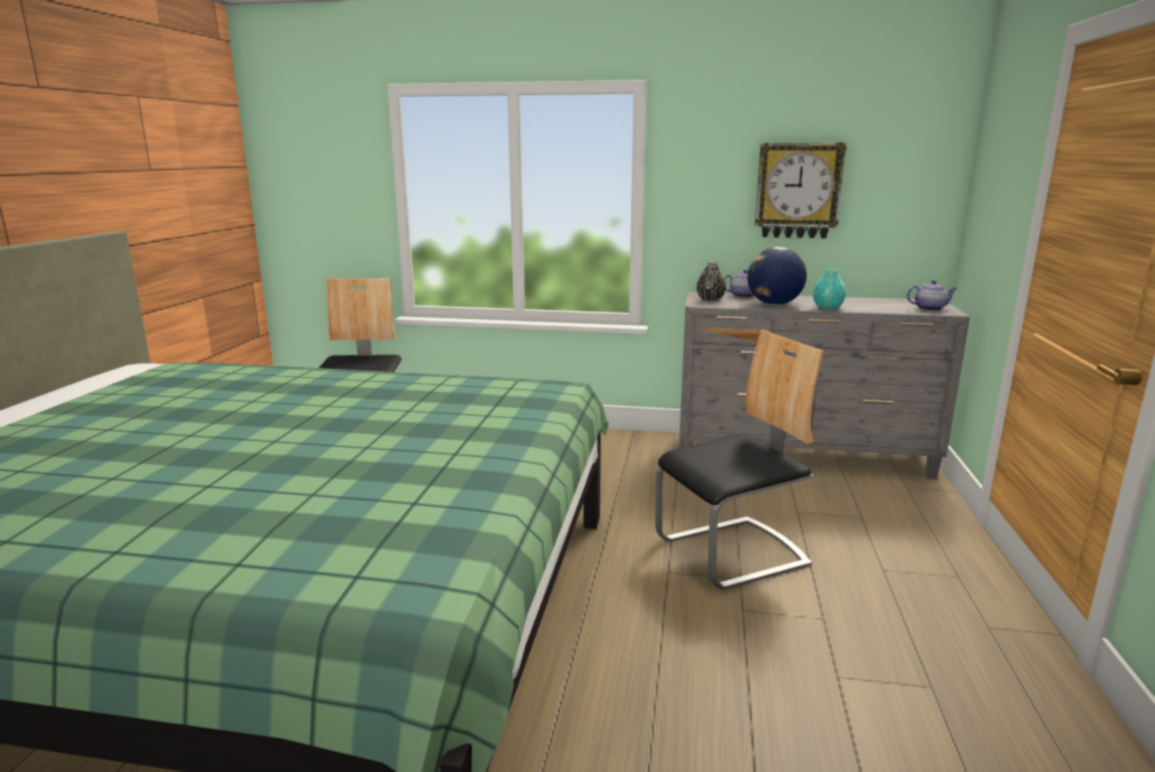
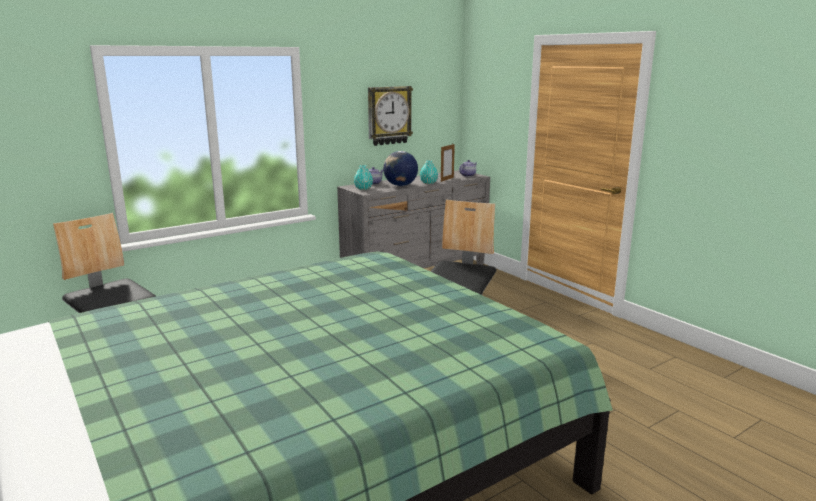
camera: 45 degrees left, 0 degrees up
(710, 299) = (363, 189): black vase -> turquoise vase
(874, 308) = (447, 179): none -> picture frame

